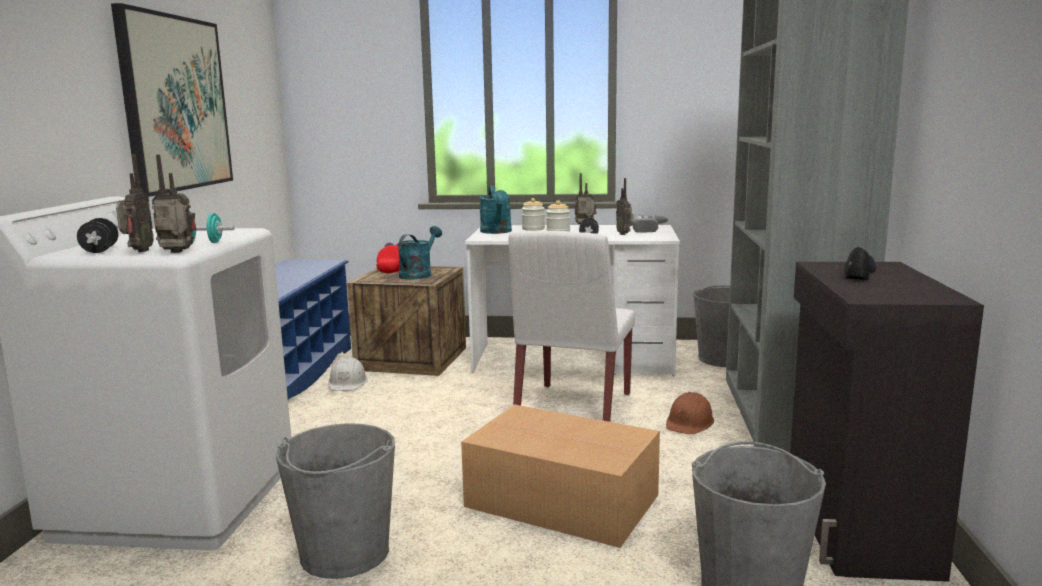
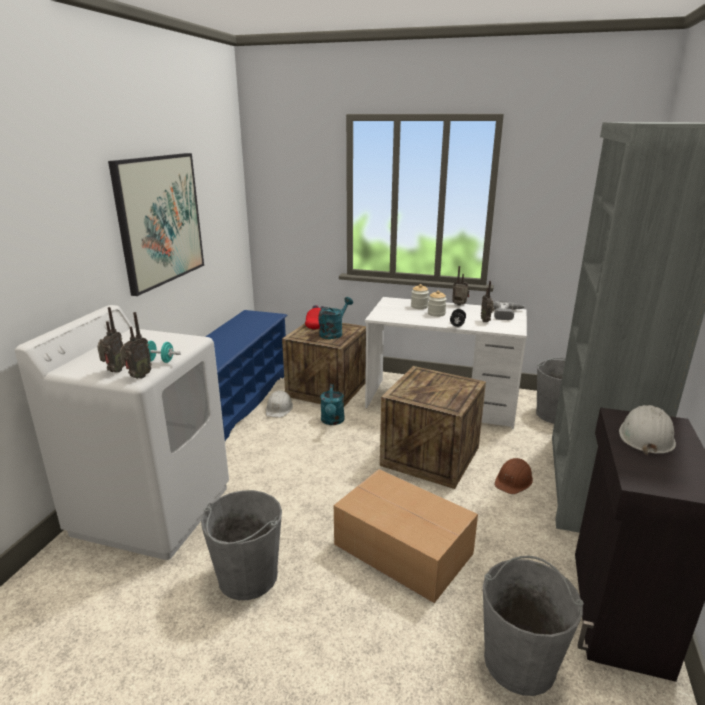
camera: 10 degrees right, 10 degrees up
(100, 250) = (91, 366): black dumbbell -> none
(176, 253) = (138, 377): radio -> radio turned 105 degrees clockwise
(497, 232) = (391, 308): turquoise watering can -> turquoise watering can (332, 421)
(573, 410) = (430, 456): white chair -> crate
(858, 273) = (645, 436): black shoe -> white hard hat

